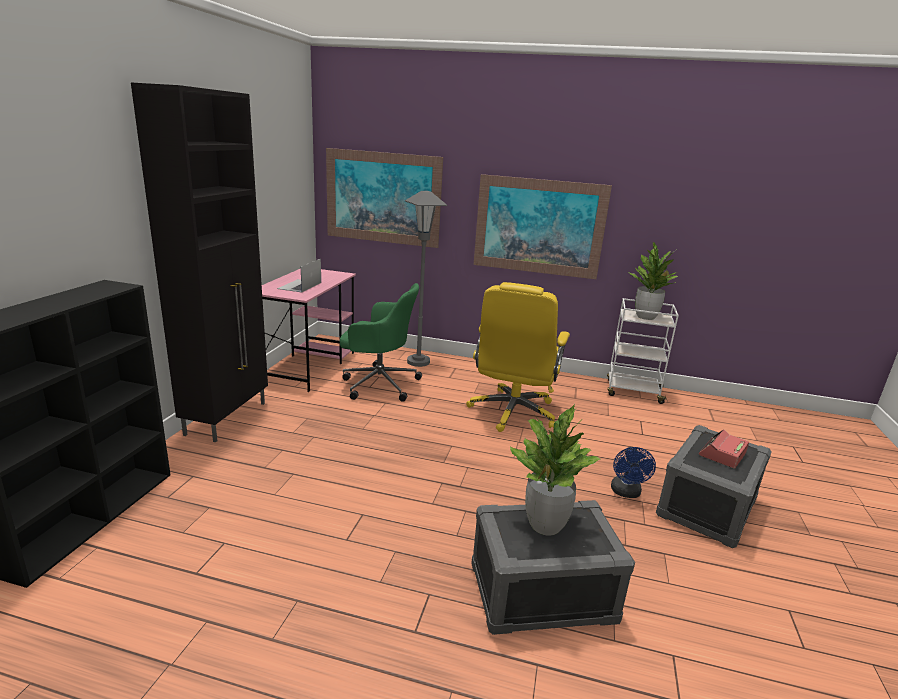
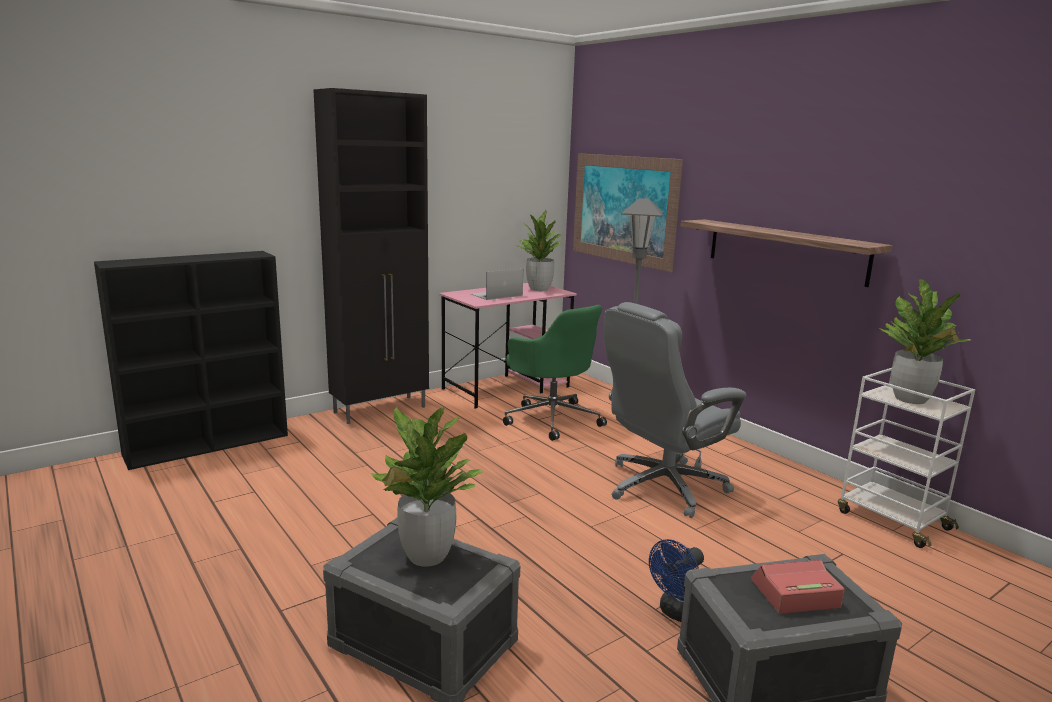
camera: 40 degrees right, 5 degrees down
(321, 274) = (539, 289): none -> potted plant
(513, 412) = (662, 487): yellow office chair -> grey office chair
(539, 227) = (785, 251): picture -> shelf

